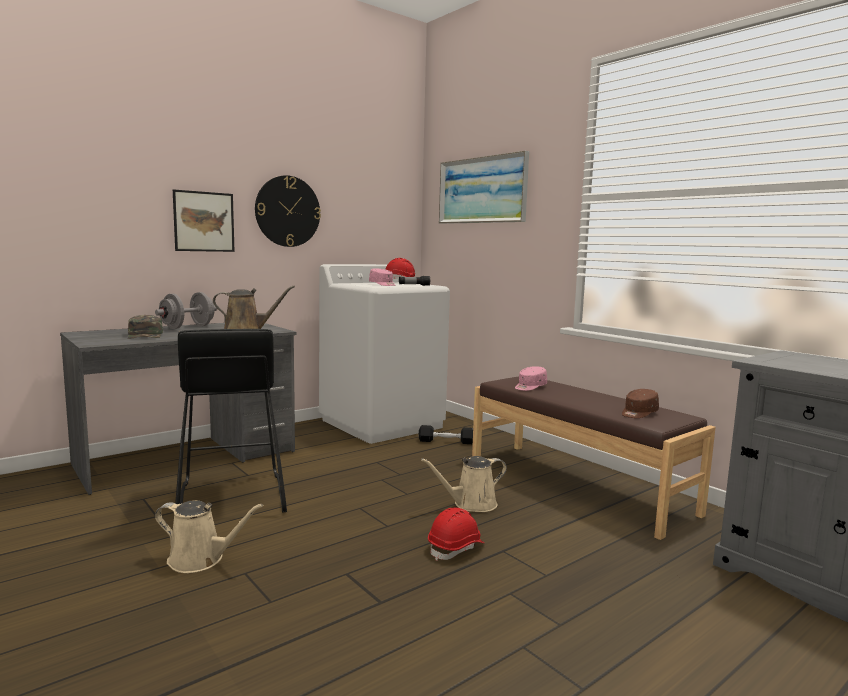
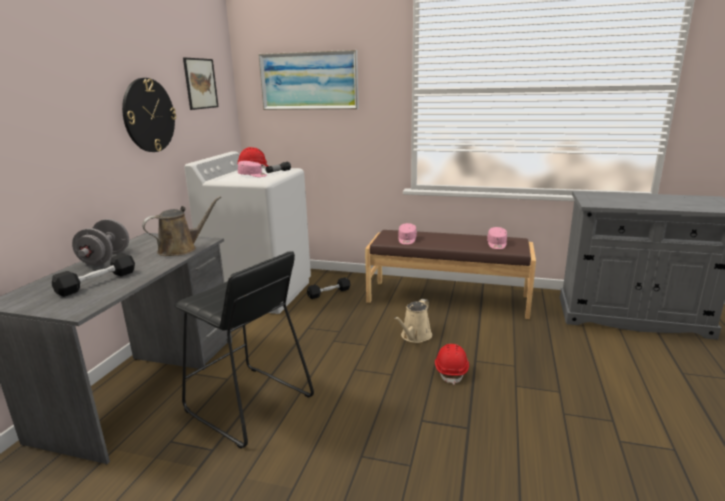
camera: 35 degrees left, 10 degrees up
(145, 335) = (97, 282): green cap -> black dumbbell
(200, 559) = (314, 464): beige watering can -> none
(204, 221) = (83, 140): picture -> picture (200, 83)
(638, 413) = (496, 244): brown cap -> pink cap

